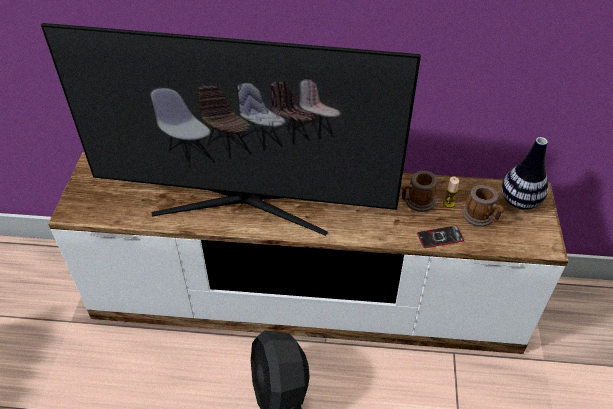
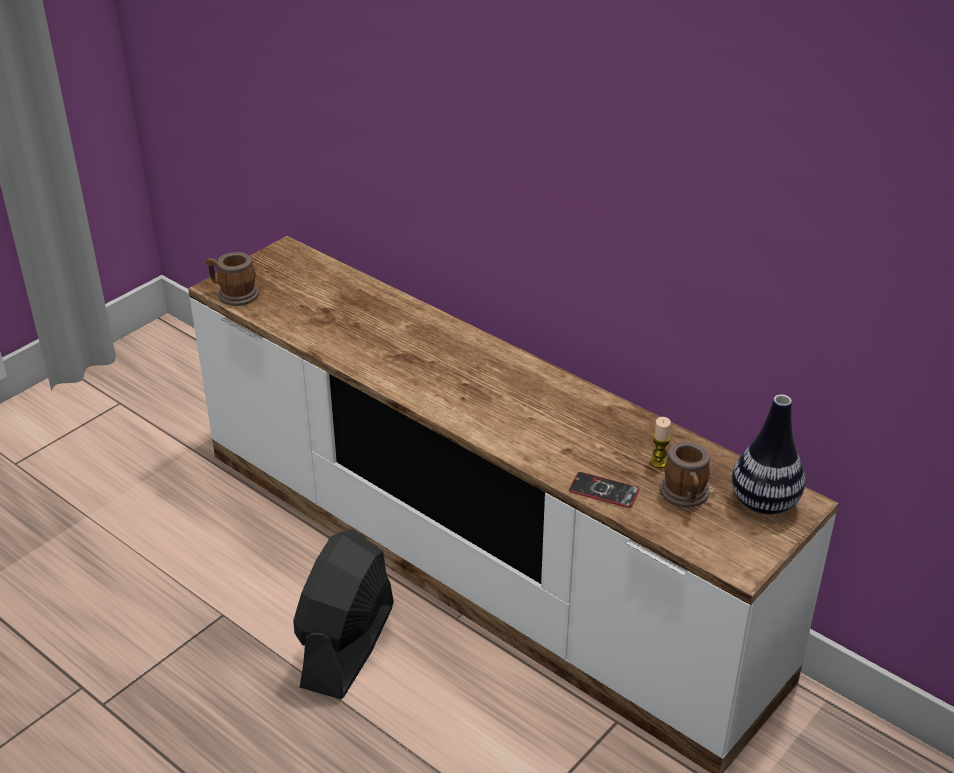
camera: 35 degrees right, 10 degrees down
(243, 203) = (404, 354): television -> none
(416, 202) = (617, 442): mug -> mug (234, 294)

